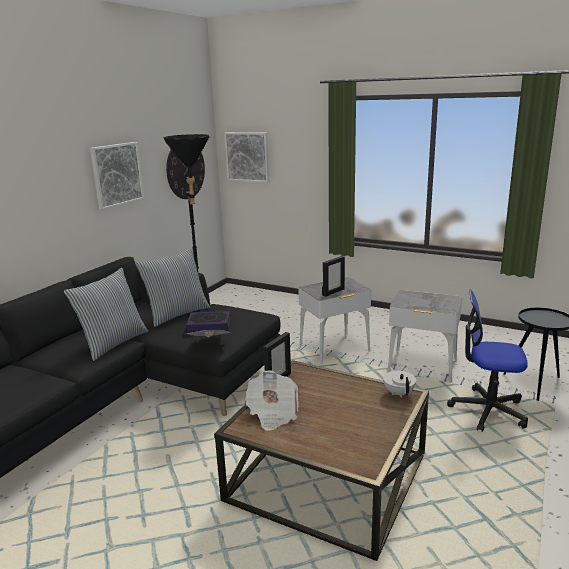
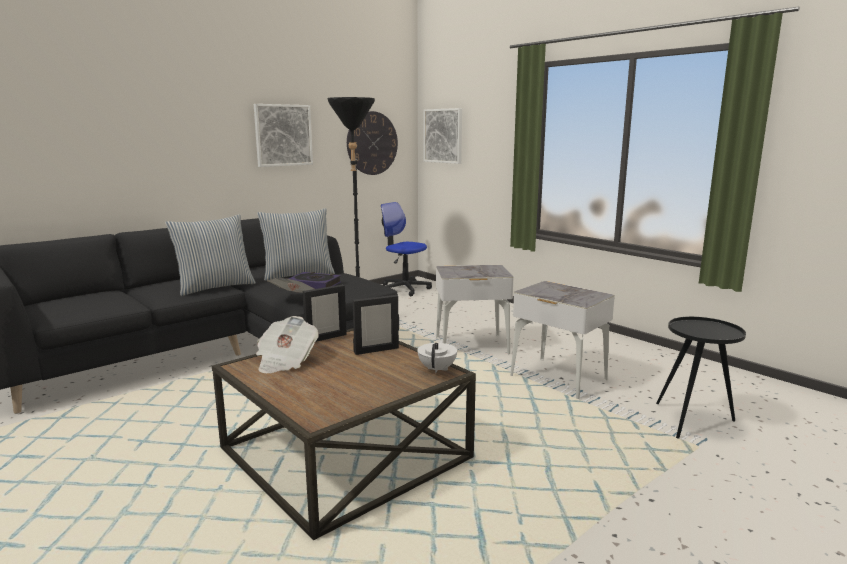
camera: 20 degrees right, 5 degrees down
(333, 292) = (466, 274): picture frame -> picture frame (376, 350)
(487, 410) = (597, 434): office chair -> office chair (404, 289)

